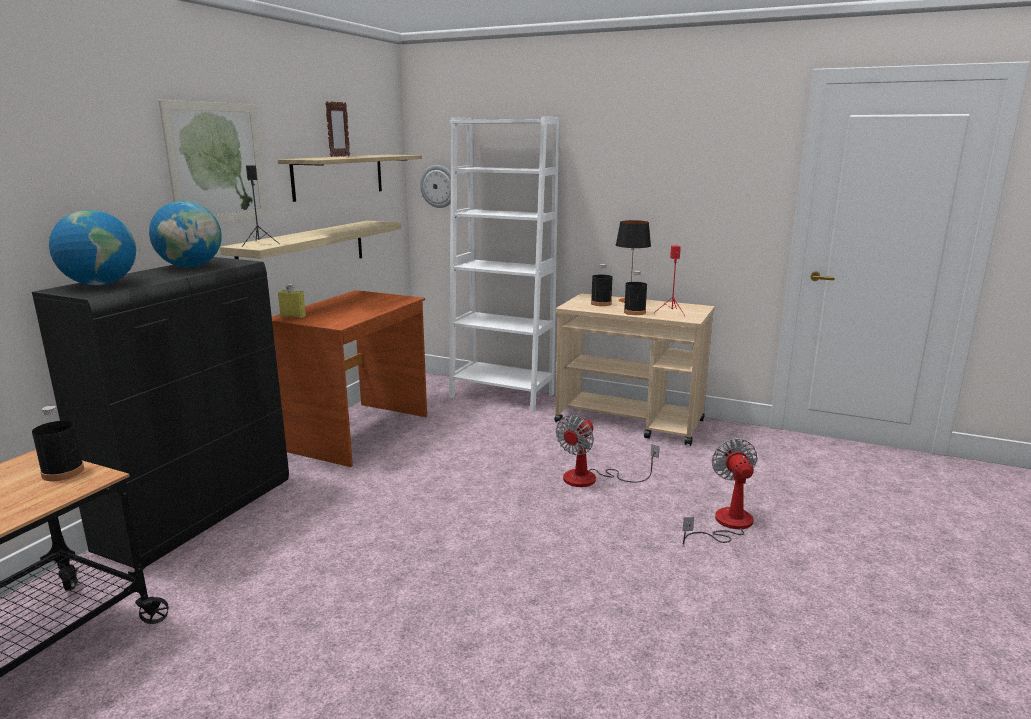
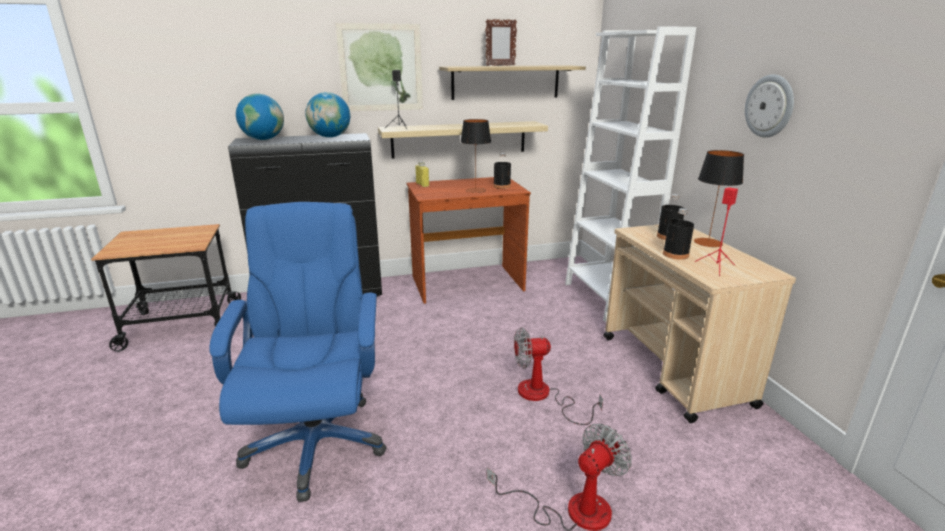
camera: 50 degrees right, 5 degrees up
(63, 472) = (195, 238): black bottle -> black bottle (502, 186)
(369, 307) = (475, 190): none -> table lamp
(439, 186) = (610, 96): wall clock -> wall clock (770, 106)
(502, 613) = (316, 442): none -> blue office chair

